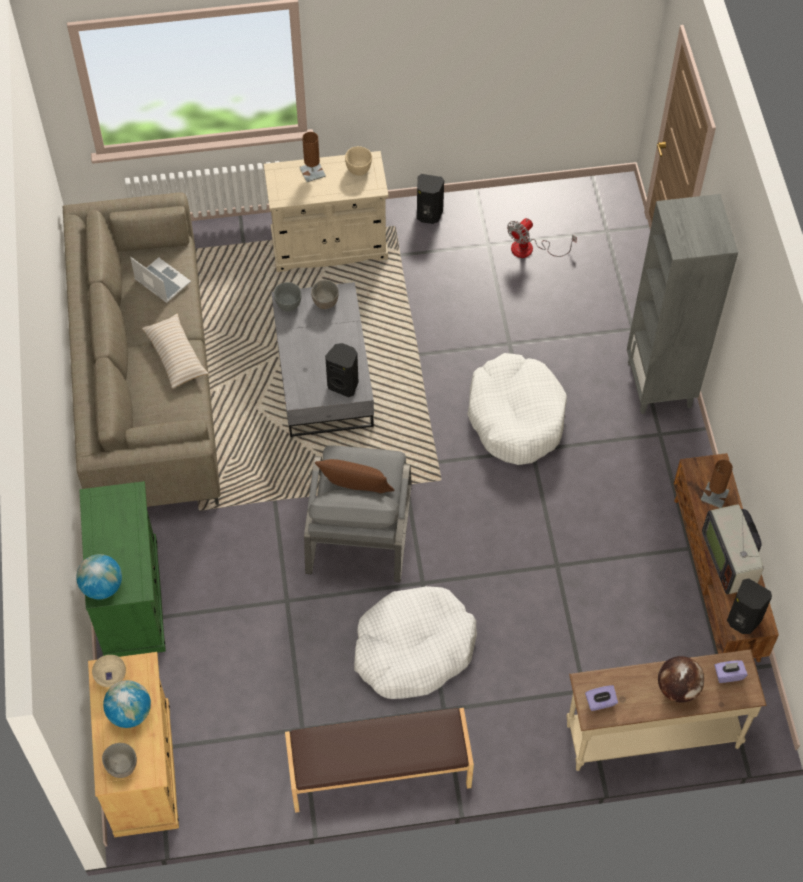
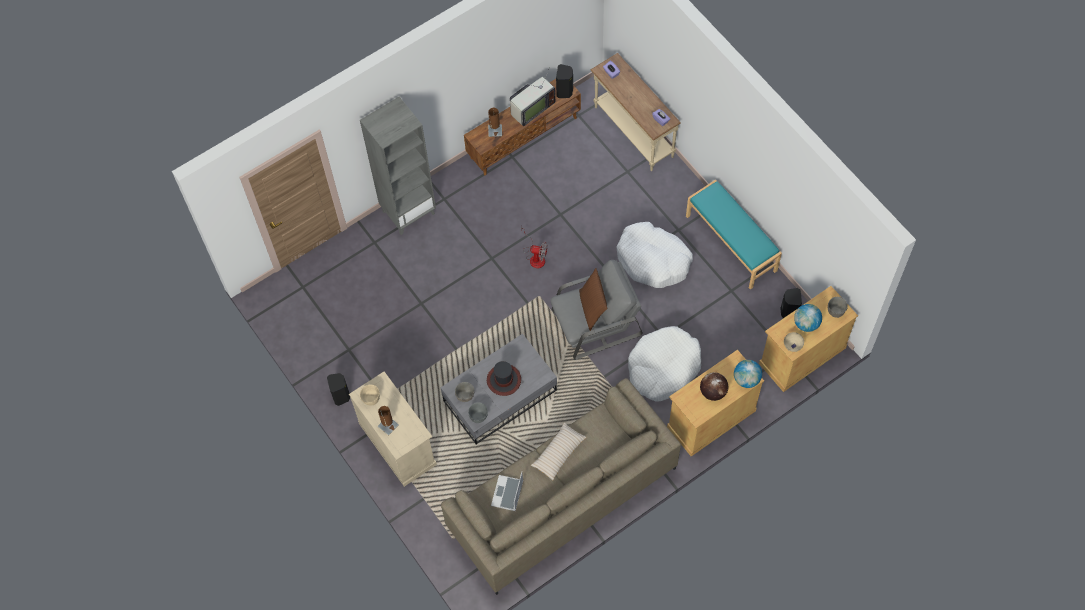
camera: 115 degrees left, 5 degrees up
(131, 598) = (711, 418): green cabinet -> beige cabinet
(320, 351) = (504, 380): none -> hat
(344, 384) = (520, 354): black speaker -> black speaker (788, 312)
(379, 773) = (731, 243): brown bench -> turquoise bench
(516, 417) = (473, 276): white dog bed -> white dog bed (663, 368)
(530, 249) = (340, 323): fan -> fan (535, 256)
(678, 688) = (632, 91): globe -> globe (712, 392)

